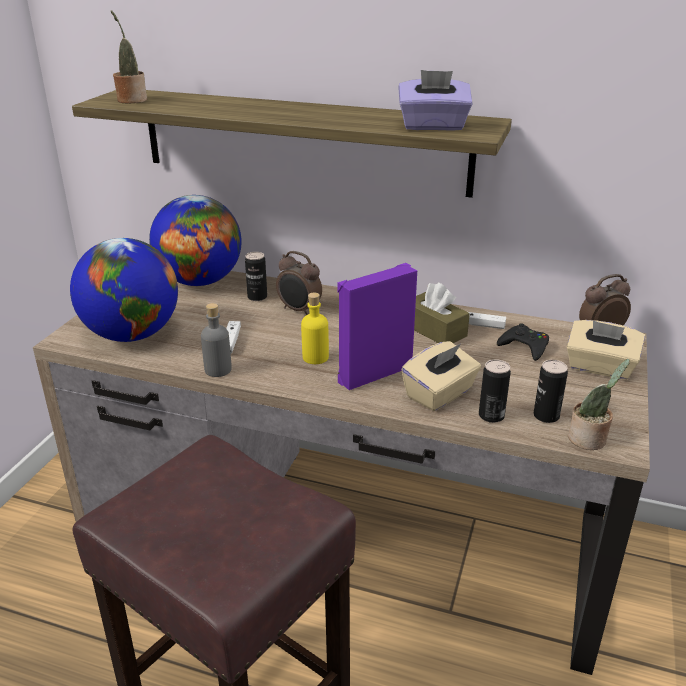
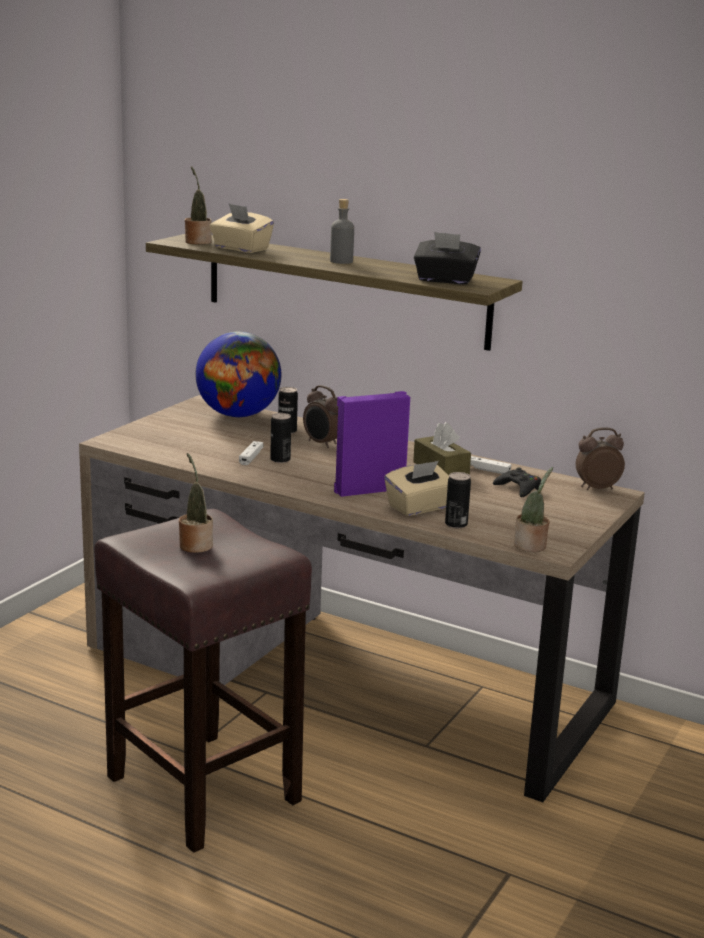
camera: 10 degrees right, 10 degrees down
(132, 334) = (166, 444): globe -> none
(204, 510) = (195, 545): none -> potted plant
(218, 369) = (233, 473): grey bottle -> grey bottle (341, 261)
(315, 357) = (322, 474): yellow bottle -> none
(433, 126) = (445, 280): purple tissue box -> black tissue box
(546, 416) = (504, 529): can -> can (280, 460)
(600, 367) = (578, 508): beige tissue box -> beige tissue box (241, 249)

